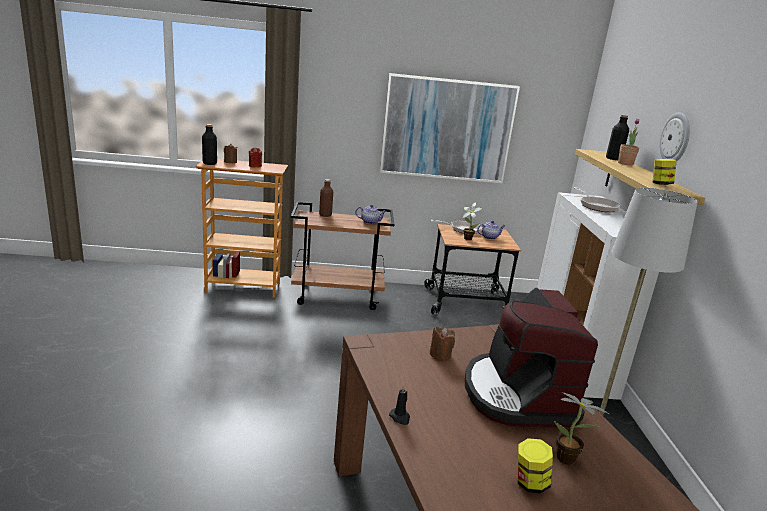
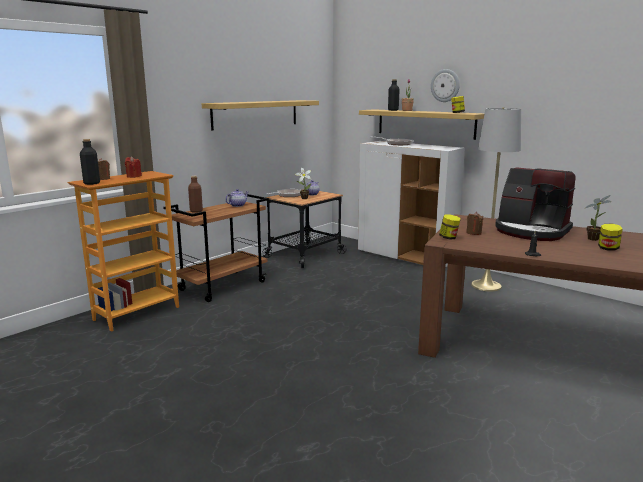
camera: 45 degrees left, 5 degrees down
(393, 343) = (449, 238): none -> jar
(447, 129) = (256, 114): picture -> shelf

